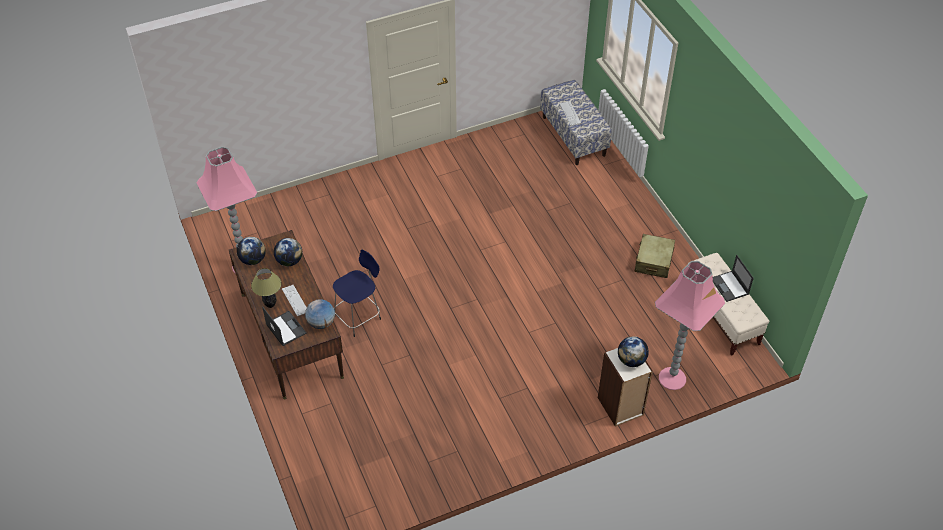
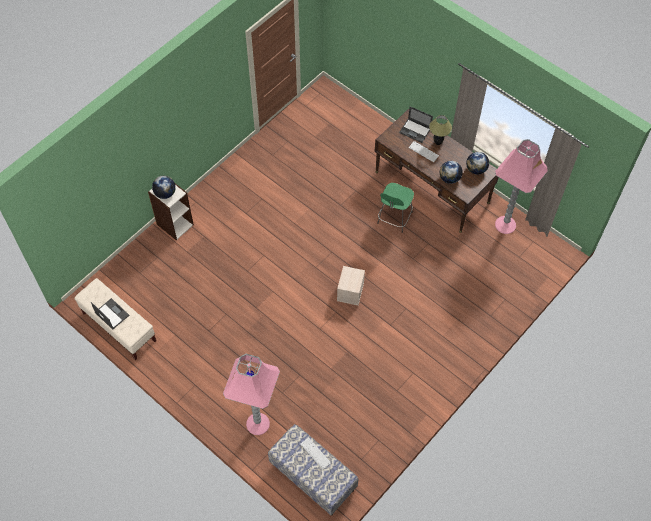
camera: 155 degrees right, 10 degrees up
(321, 323) = (394, 143): globe -> none
(359, 317) = (394, 219): blue stool -> green stool
(454, 263) = (350, 291): none -> beige storage box
(653, 261) = (188, 359): beige suitcase -> none
(673, 378) = (143, 260): pink floor lamp -> pink floor lamp (257, 424)

